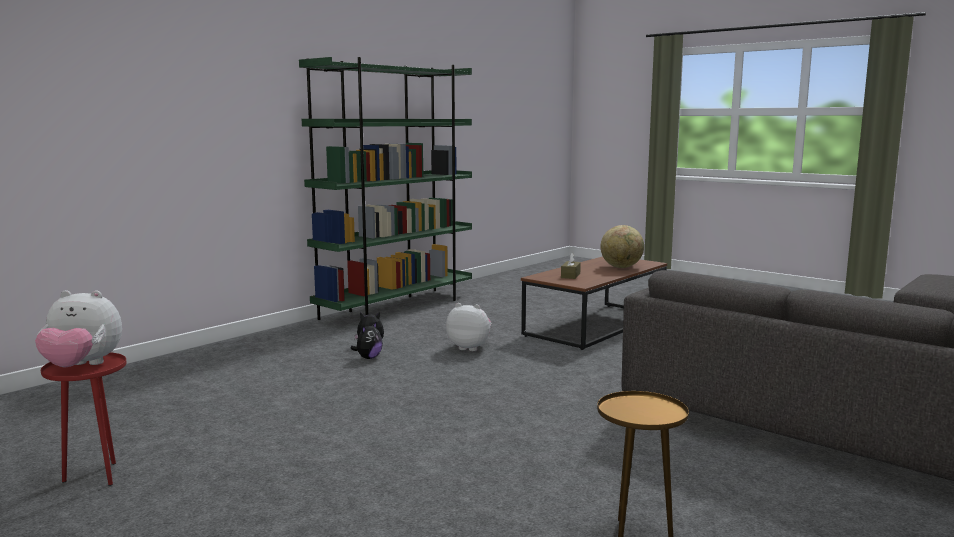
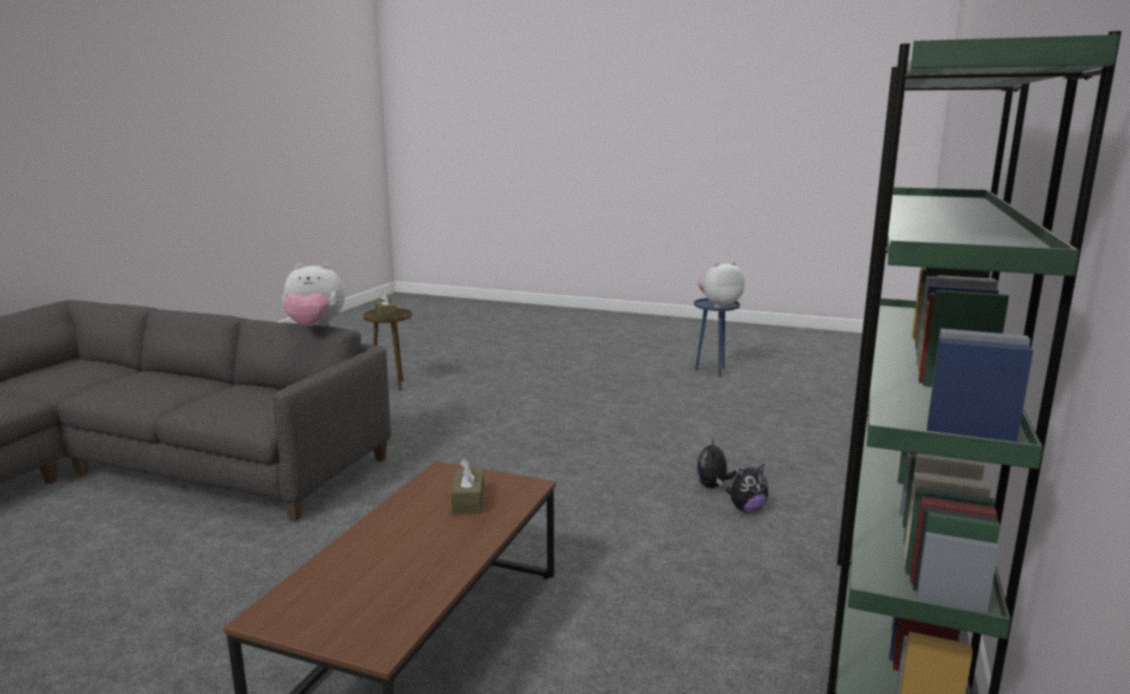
camera: 160 degrees right, 5 degrees up
(96, 476) = (713, 371): red side table -> blue side table
(470, 347) = (609, 529): plush toy -> plush toy (314, 327)
(621, 267) = (360, 564): globe -> none
(645, 410) = (385, 315): none -> brown tissue box

